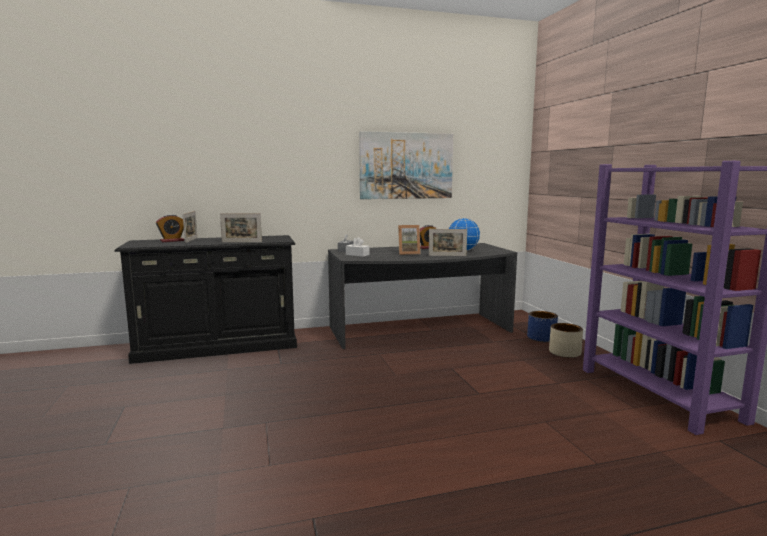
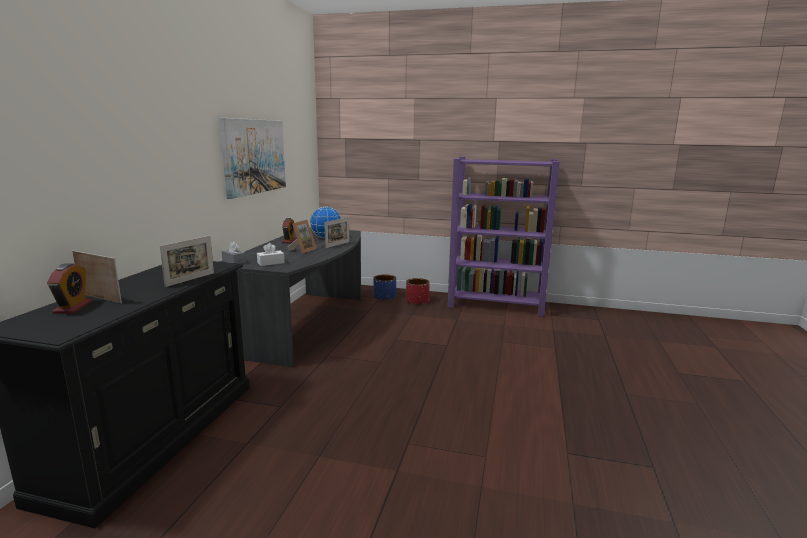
camera: 60 degrees left, 5 degrees up
(564, 353) = (417, 301): beige planter -> red planter

